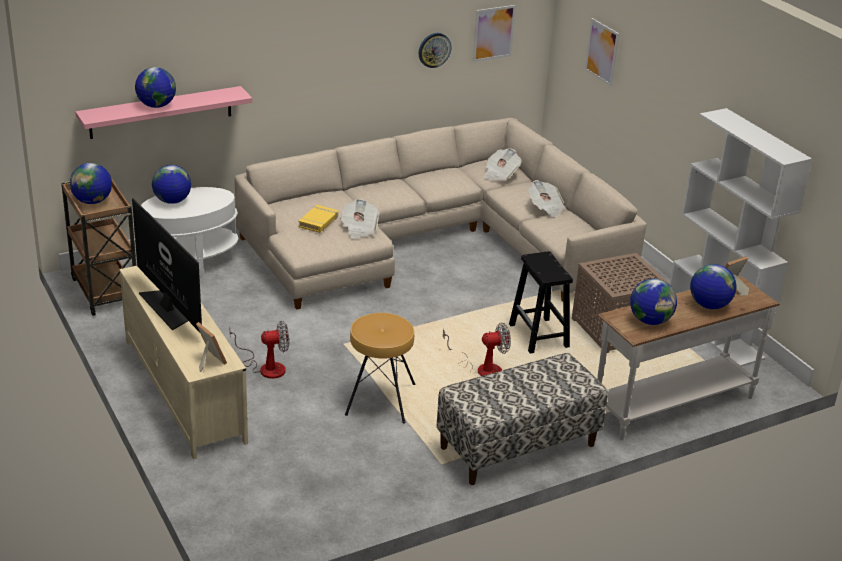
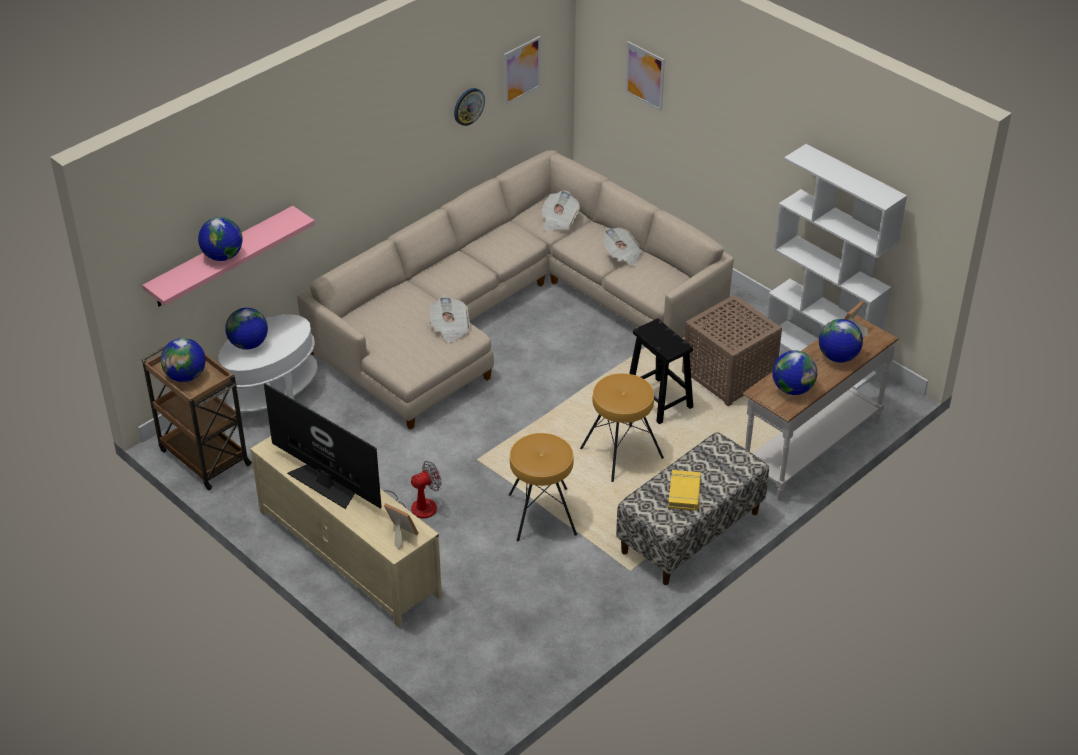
camera: 15 degrees left, 10 degrees up
(318, 222) = (406, 330): yellow book -> yellow book (684, 493)
(481, 368) = (621, 453): fan -> brown stool

